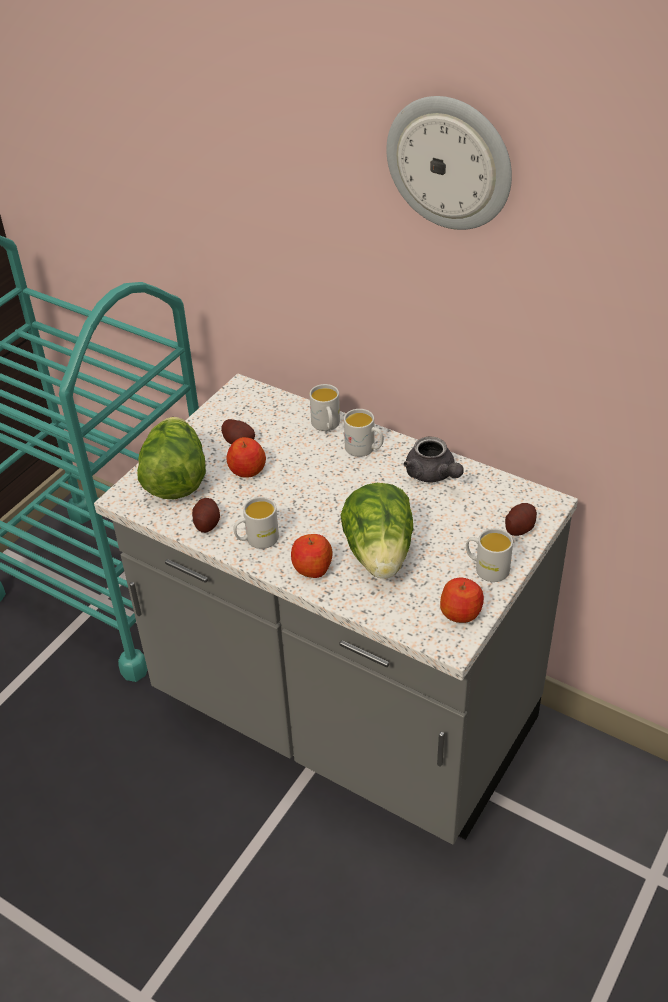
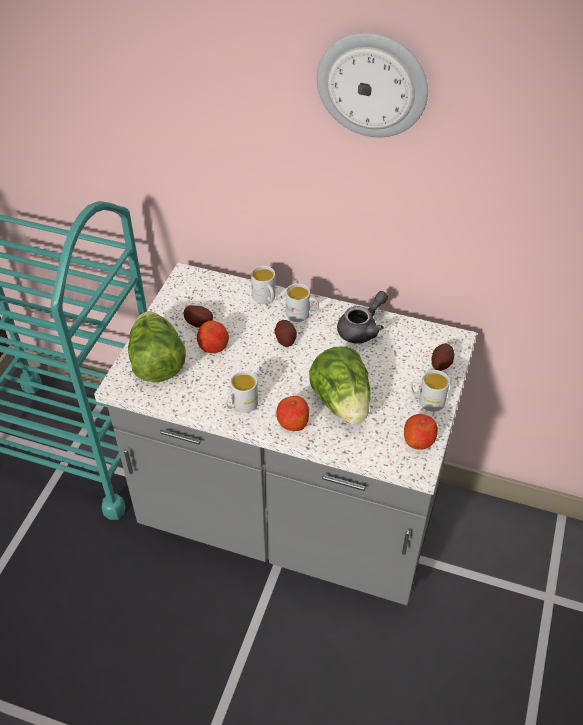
camera: 15 degrees left, 5 degrees up
(206, 523) = (195, 397): potato -> potato (285, 339)
(433, 475) = (362, 329): grey teapot -> grey teapot turned 90 degrees counterclockwise

